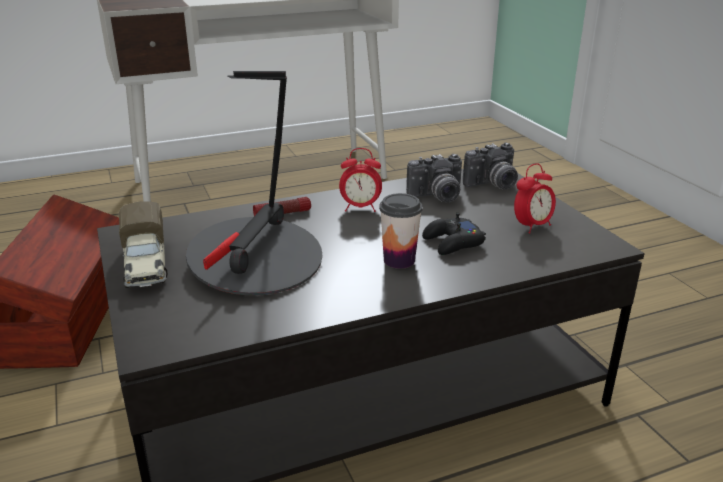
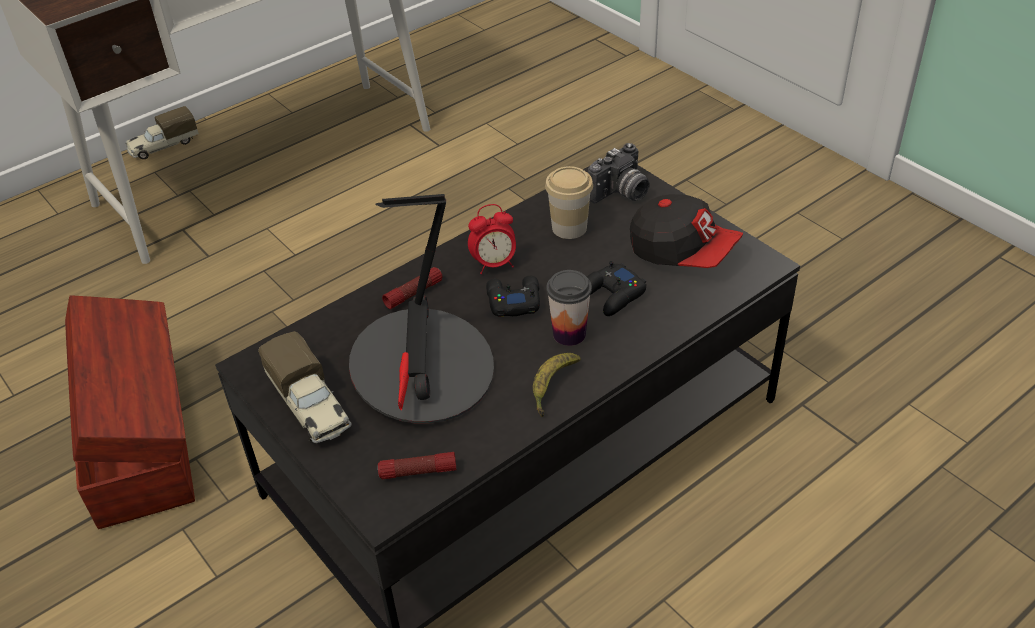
camera: 15 degrees left, 15 degrees up
(200, 327) = (418, 472): none -> flashlight
(201, 160) = (163, 146): none -> toy truck
(362, 231) = (513, 301): none -> black game controller
(362, 292) = (552, 387): none -> banana
(437, 197) = (569, 228): camera -> cup
(532, 226) = (683, 252): alarm clock -> cap

